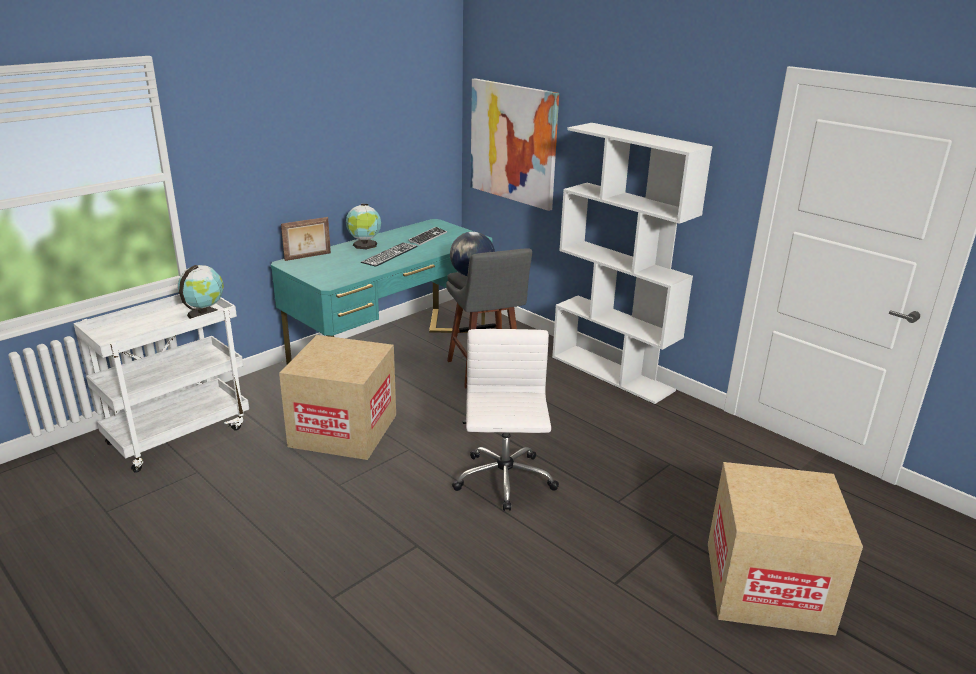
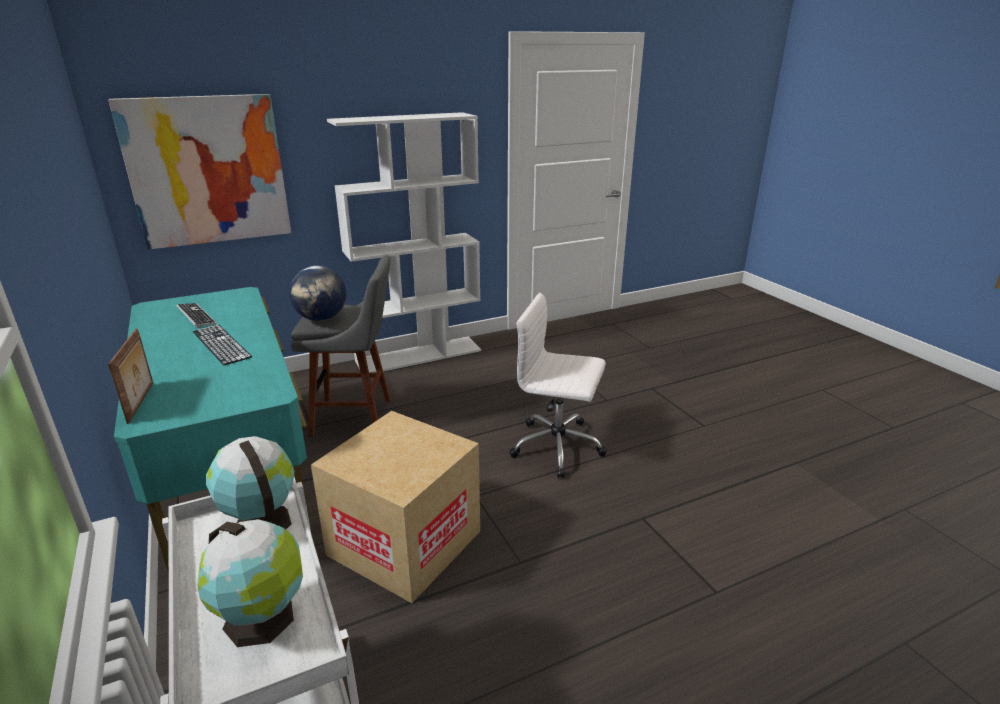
camera: 70 degrees left, 0 degrees up
(364, 245) = (161, 356): globe -> globe (263, 619)
(767, 586) = (710, 372): cardboard box -> none

